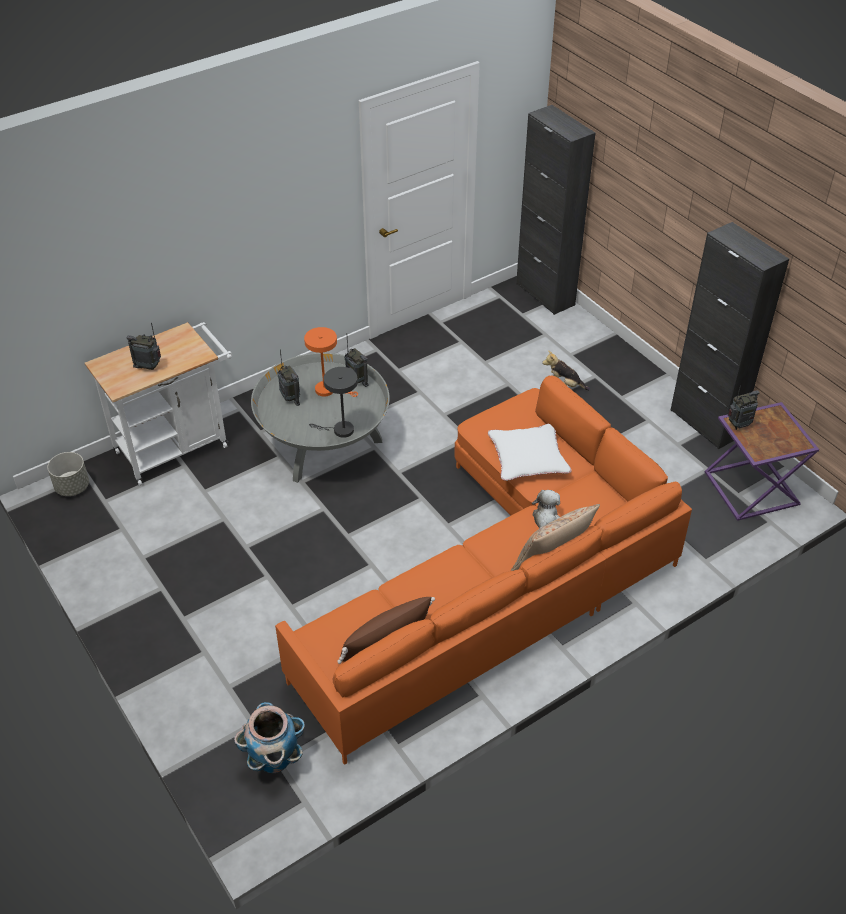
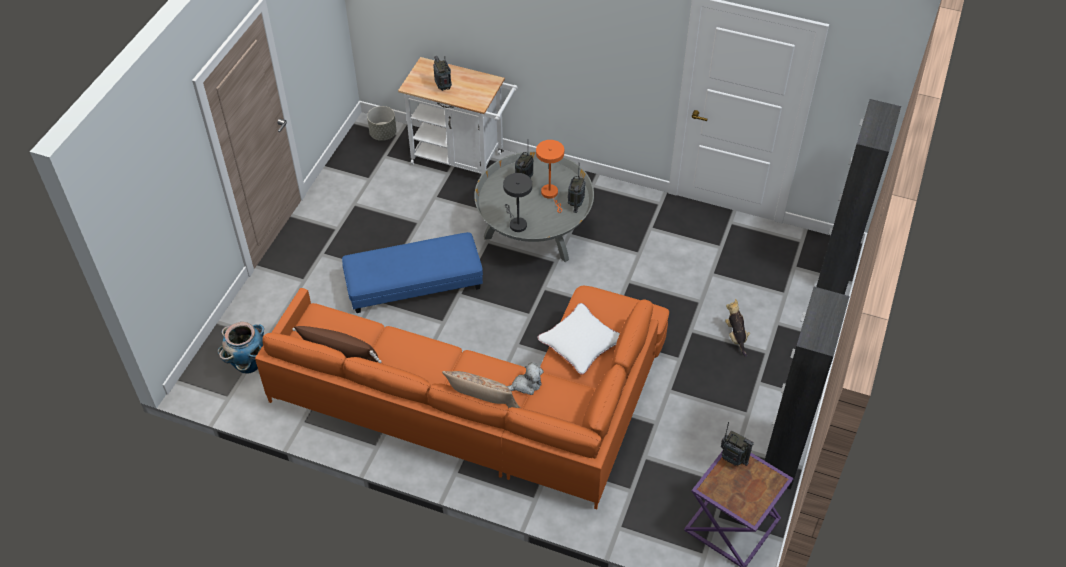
camera: 55 degrees right, 5 degrees up
(299, 562) = (414, 283): none -> blue ottoman

